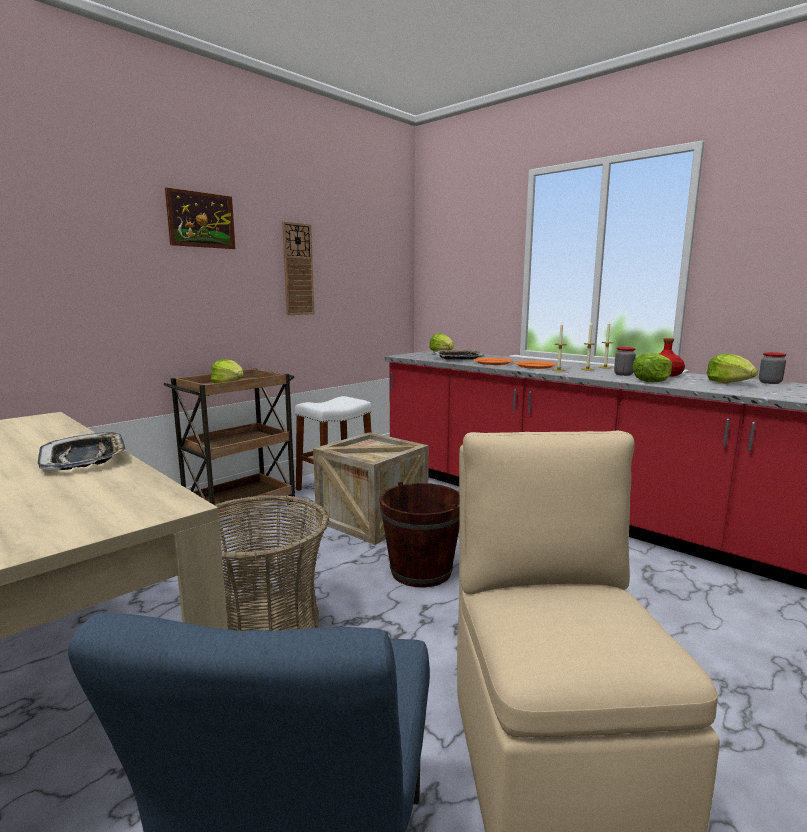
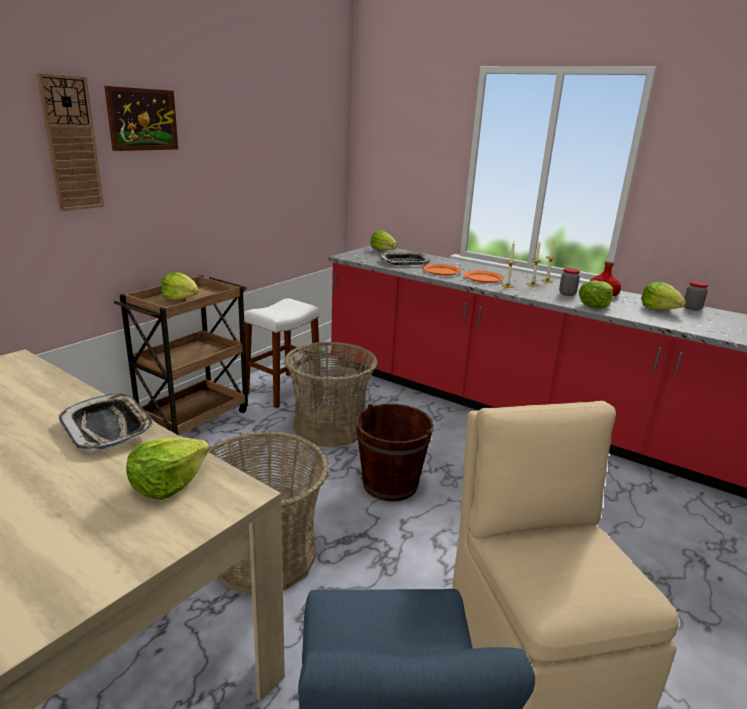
camera: 10 degrees left, 10 degrees up
(106, 496) = (168, 483): none -> lettuce
(298, 269) = (239, 165): wall clock -> wall clock (71, 144)
(372, 519) = (329, 427): crate -> basket

